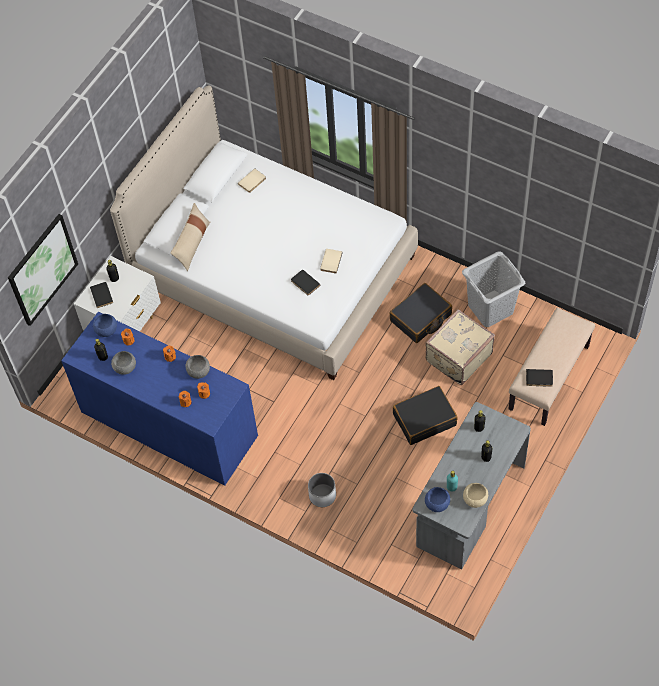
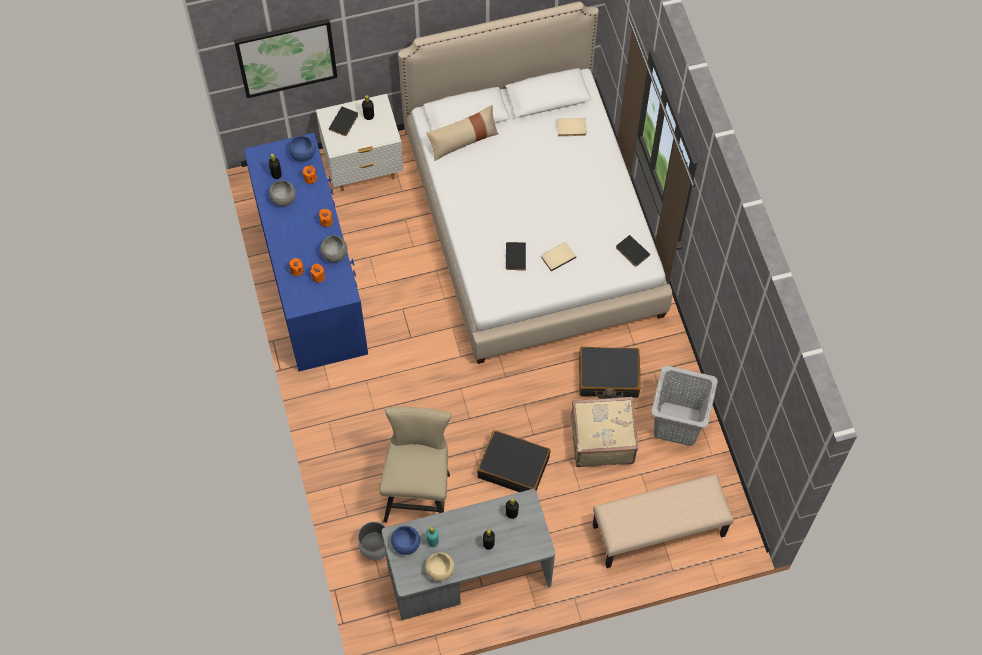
camera: 40 degrees right, 5 degrees up
(322, 495) = (362, 452): white planter -> white planter (374, 545)
(385, 487) = (419, 492): none -> beige stool
(539, 379) = (626, 522): black book -> black book (631, 252)

